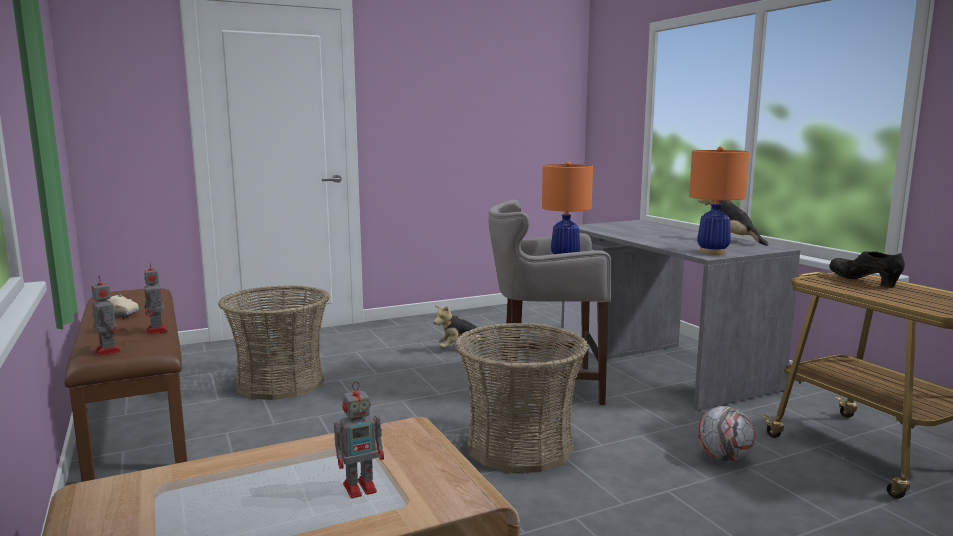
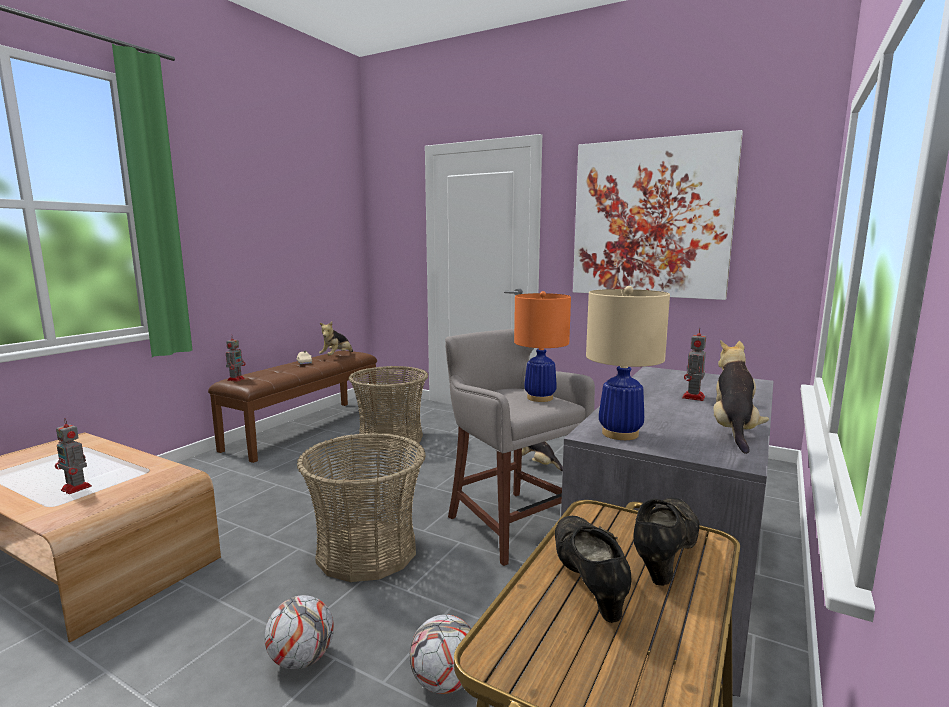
camera: 55 degrees right, 0 degrees up
(133, 298) = (337, 356): none -> plush toy
(157, 331) = (279, 376): toy robot -> toy robot (693, 397)
(466, 98) = (650, 219): none -> picture
(659, 504) = (301, 660): none -> football
(713, 252) = (620, 434): orange table lamp -> beige table lamp
(887, 294) = (588, 583): none -> black shoe

